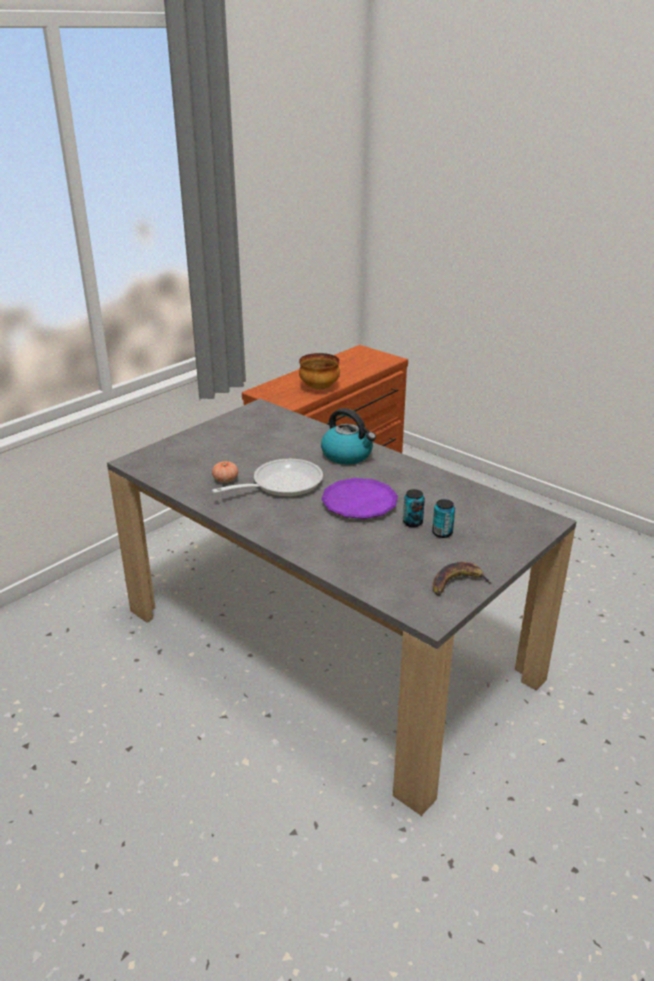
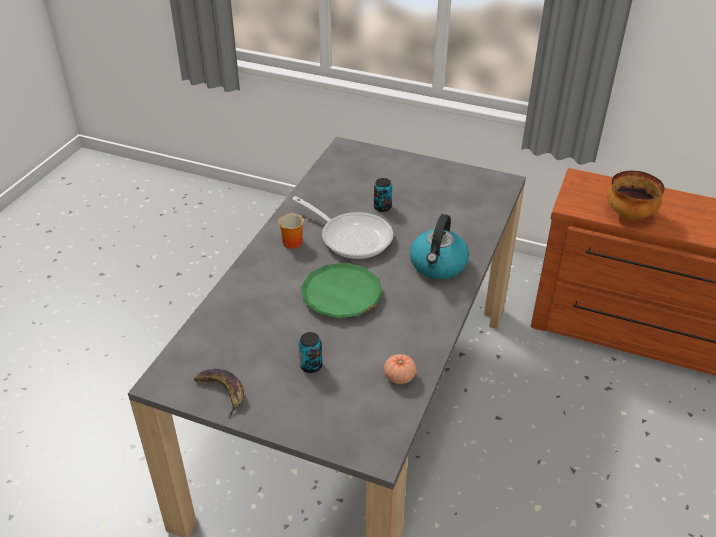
camera: 70 degrees right, 10 degrees up
(225, 480) = (341, 203): tomato -> tomato (399, 377)
(263, 515) = (291, 241): none -> mug
(359, 503) = (341, 295): purple plate -> green plate
(412, 522) = (322, 340): can -> can (382, 207)

